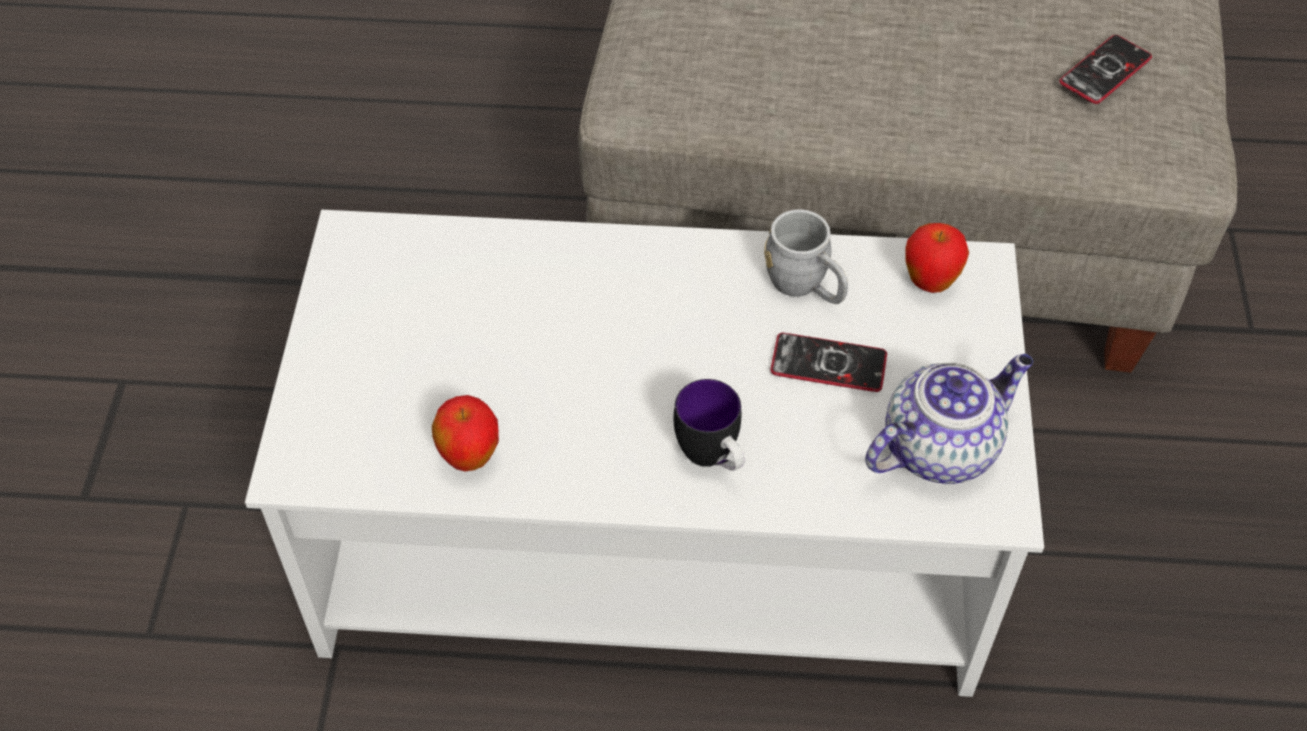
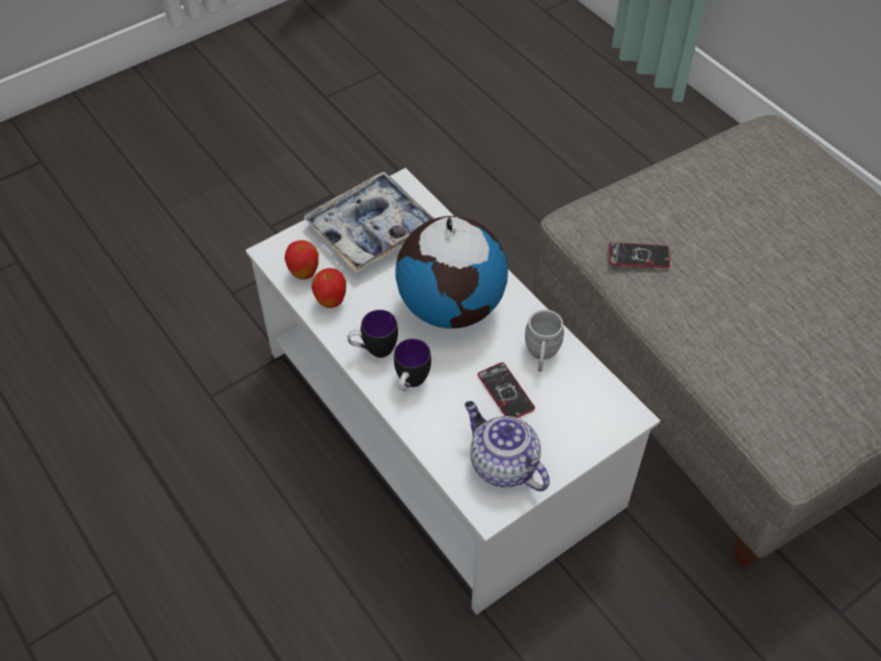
camera: 50 degrees right, 0 degrees up
(391, 322) = (371, 230): none -> tray
(611, 463) = (374, 350): none -> mug
(626, 324) = (451, 305): none -> globe
(930, 282) = (596, 401): apple -> apple (304, 273)
(940, 447) = (502, 464): teapot -> teapot turned 150 degrees counterclockwise
(1105, 71) = (812, 384): phone -> phone (638, 256)

